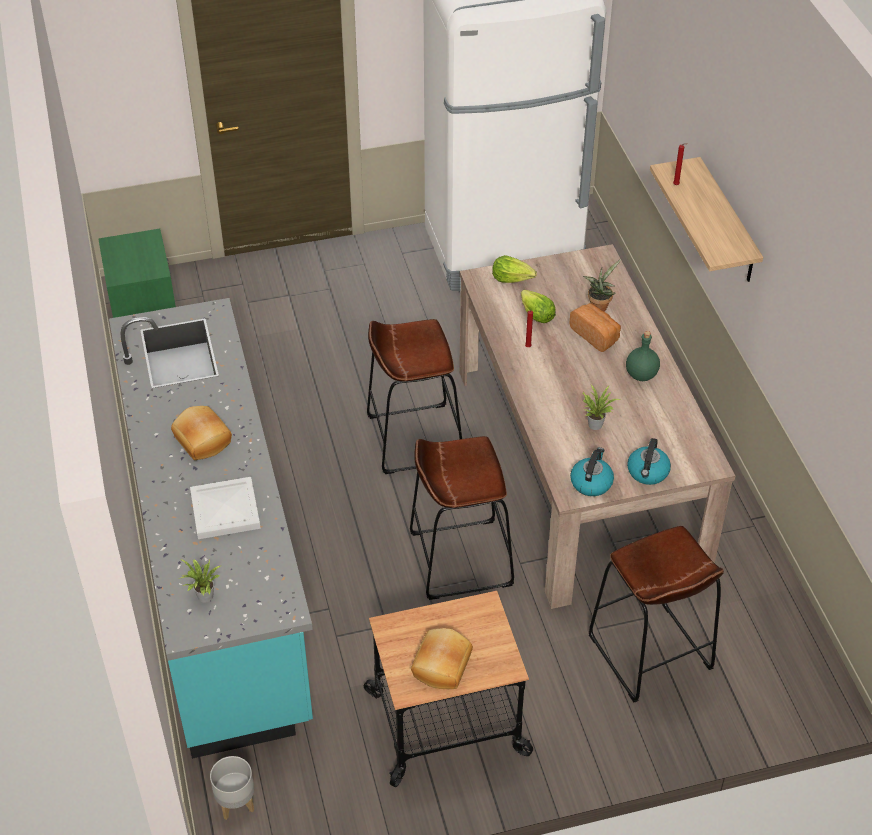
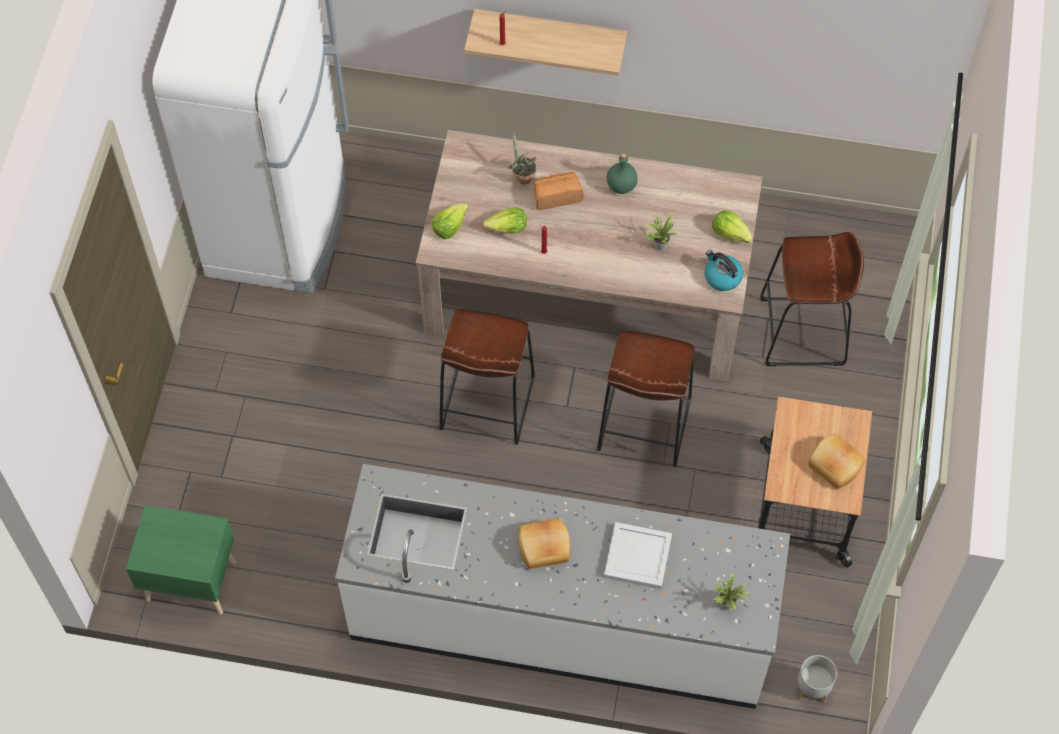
camera: 65 degrees left, 15 degrees up
(220, 568) = (561, 619): turquoise counter -> white counter
(648, 472) = (731, 233): kettle -> lettuce

